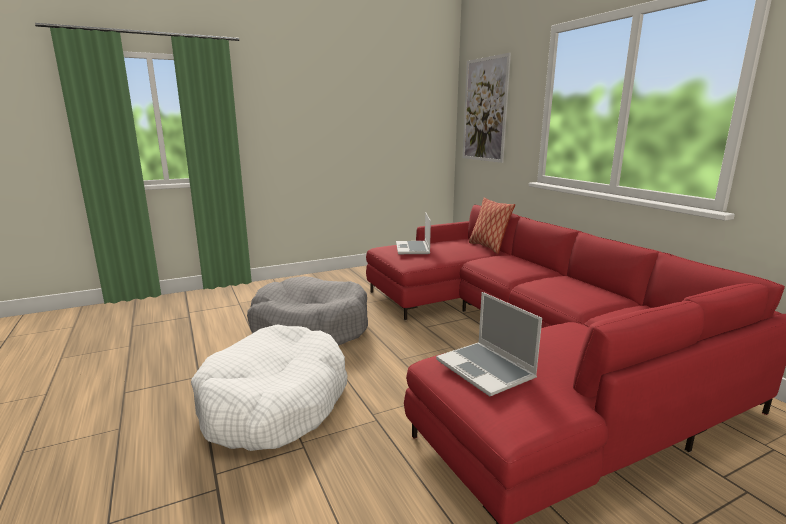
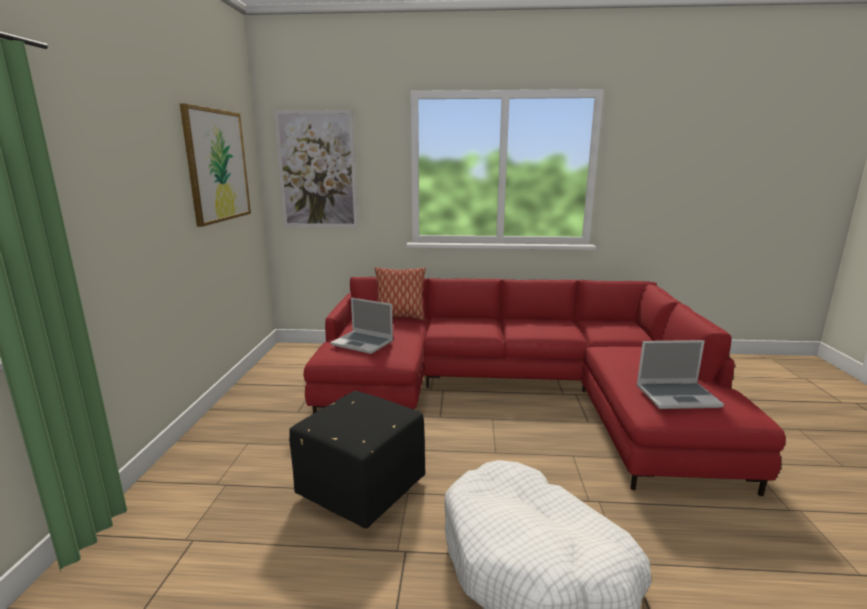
camera: 60 degrees left, 0 degrees up
(310, 326) = (361, 488): grey dog bed -> black ottoman
(394, 105) = (217, 166): none -> picture

